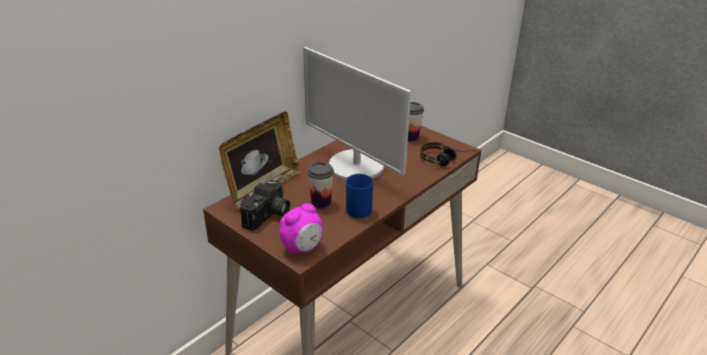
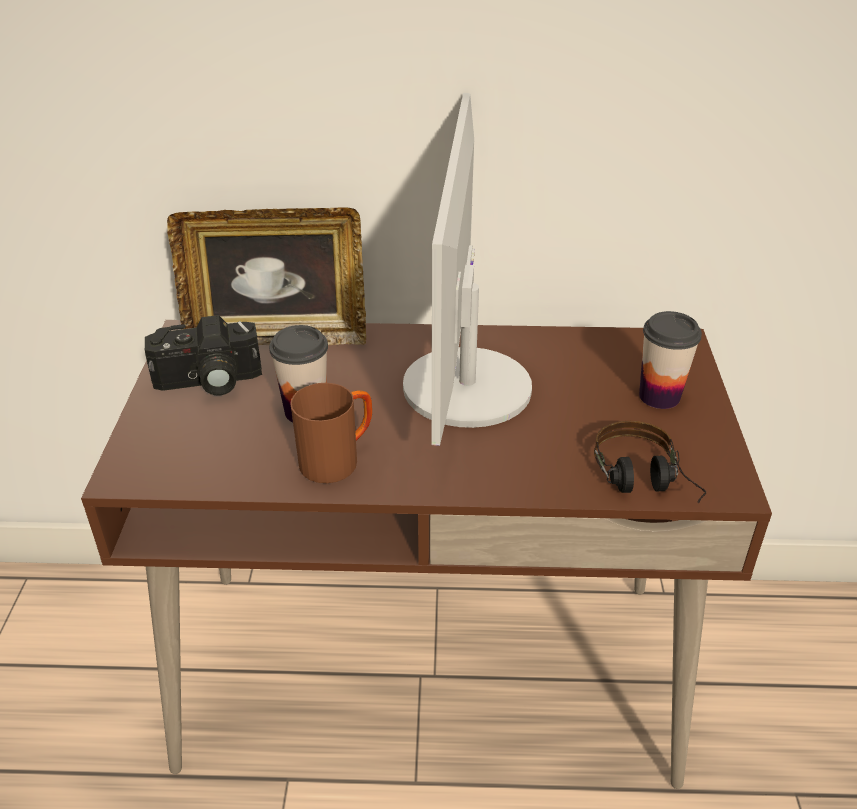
camera: 50 degrees right, 5 degrees up
(302, 248) = (153, 462): alarm clock -> none
(359, 207) = (338, 459): blue mug -> brown mug

